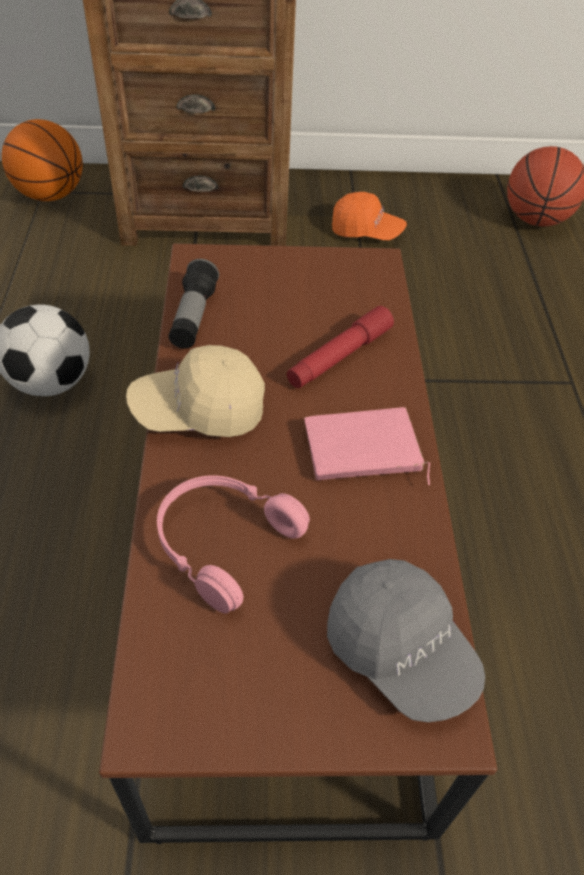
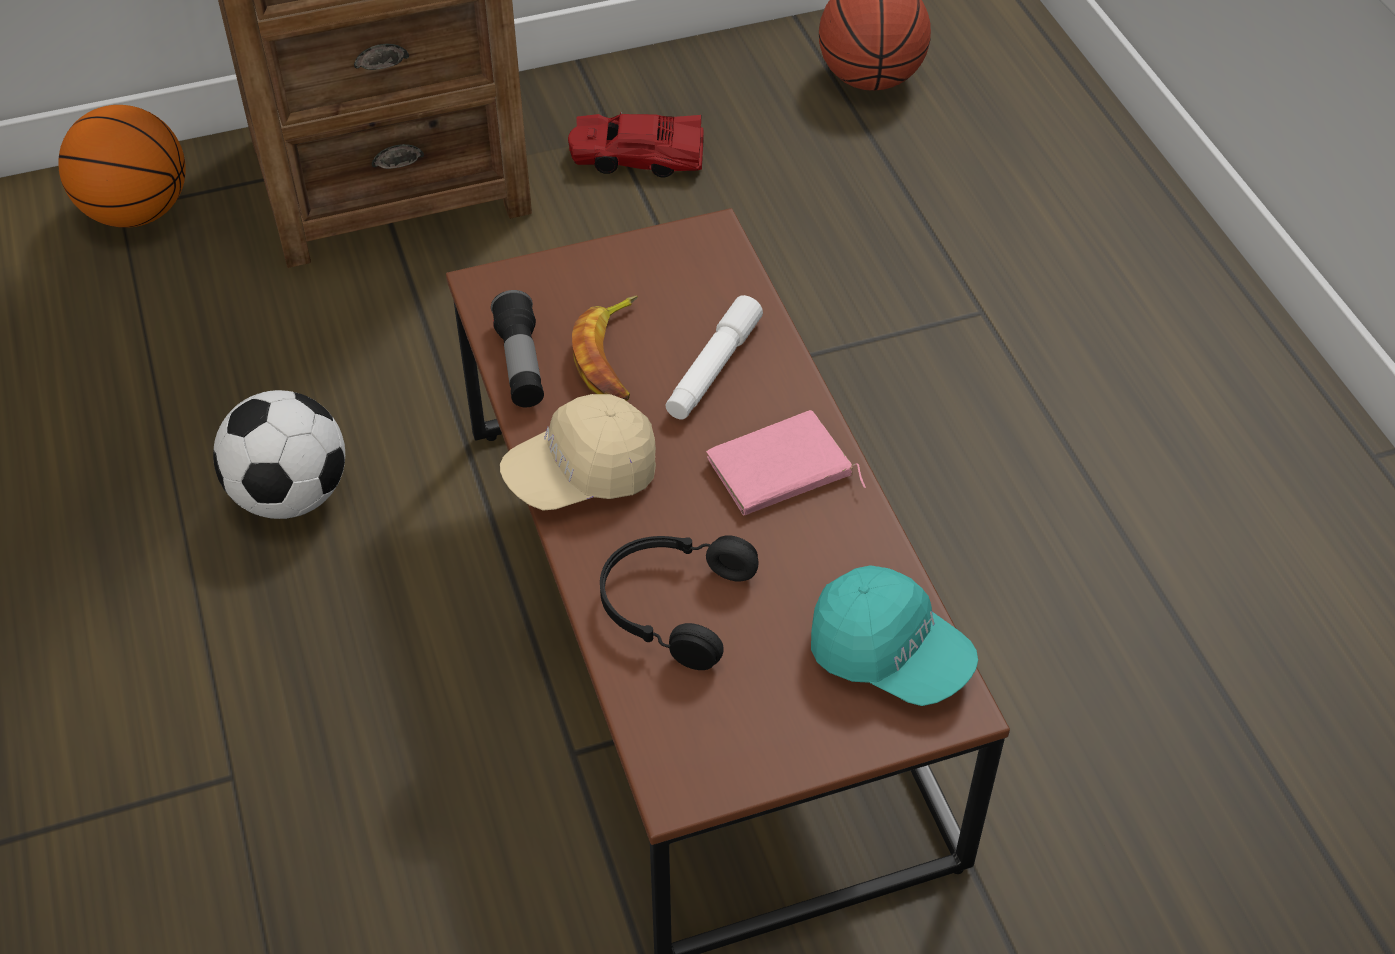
camera: 15 degrees left, 0 degrees up
(222, 542) = (672, 606): pink headphones -> black headphones
(264, 328) = (612, 357): none -> banana
(339, 356) = (713, 368): red flashlight -> white flashlight
(366, 231) = (637, 156): orange cap -> red toy car
(400, 650) = (890, 655): grey cap -> turquoise cap

